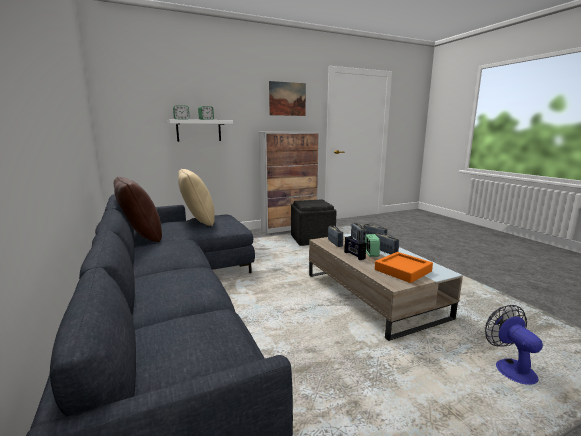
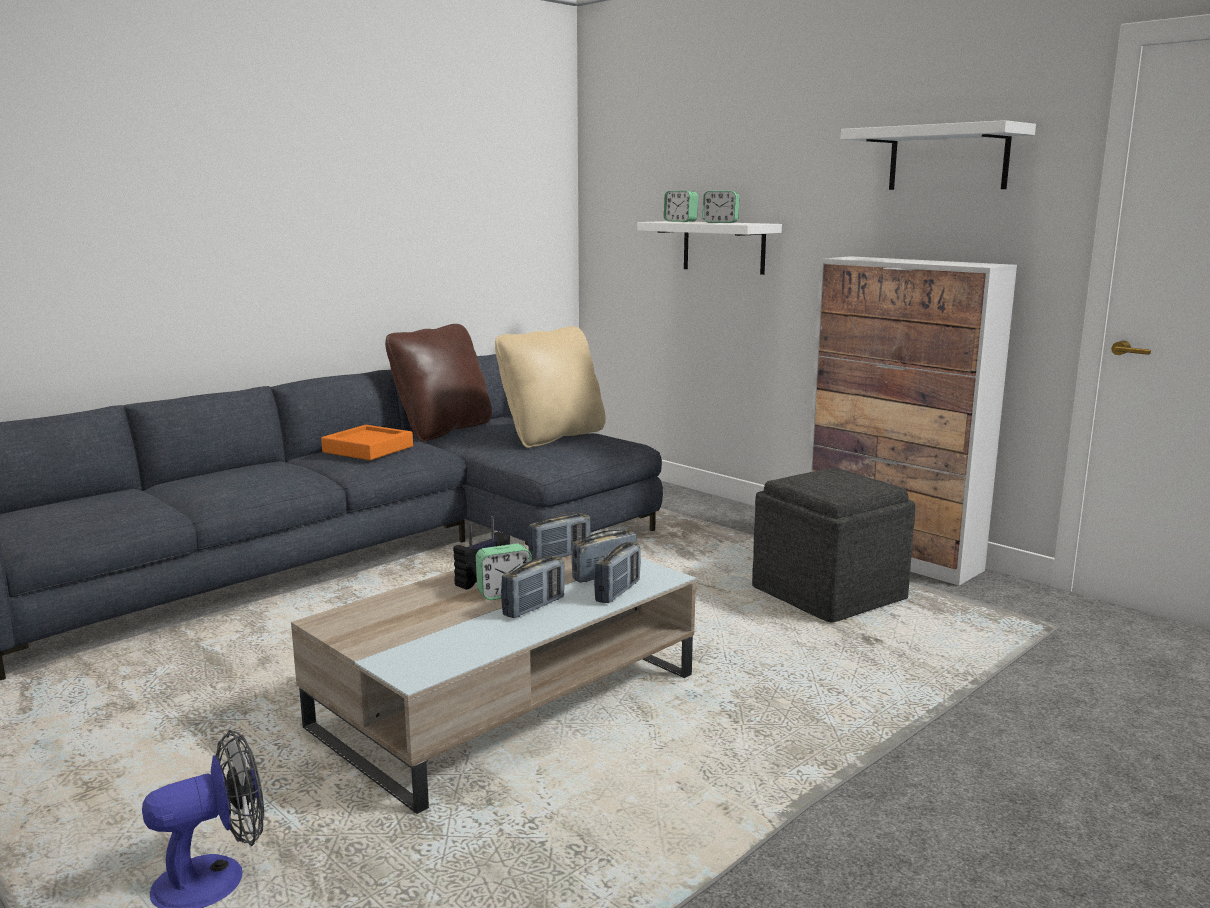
camera: 70 degrees right, 0 degrees up
(287, 99) = (948, 158): picture -> white shelf
(403, 270) = (407, 627): orange tray -> orange tray (368, 449)

